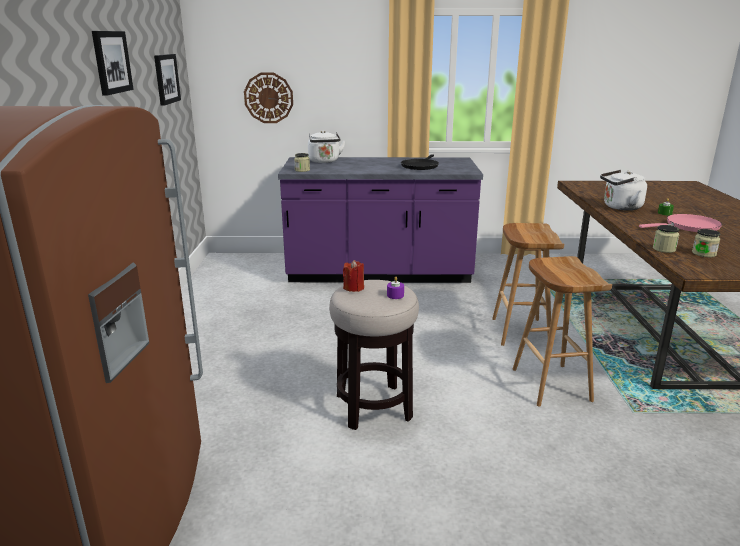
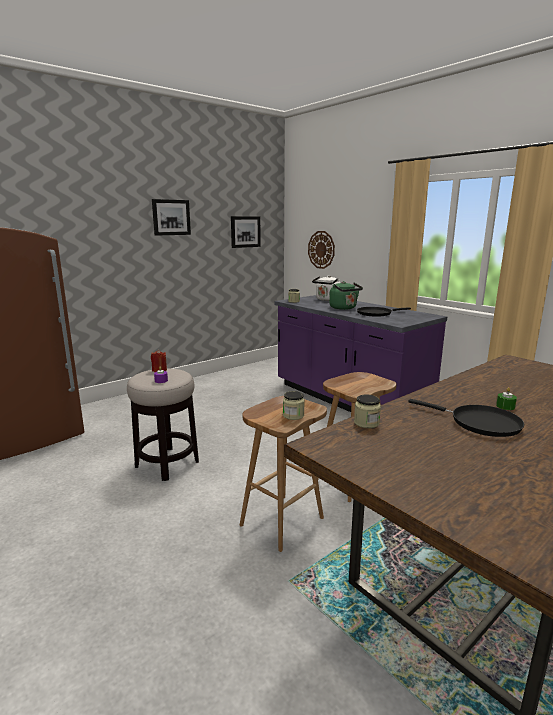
camera: 50 degrees right, 5 degrees down
(376, 167) = (344, 308): none -> green kettle
(620, 207) = (473, 387): white kettle -> none
(689, 227) = (480, 423): pink frying pan -> black frying pan
(703, 253) = (389, 442): jar -> jar (293, 415)

